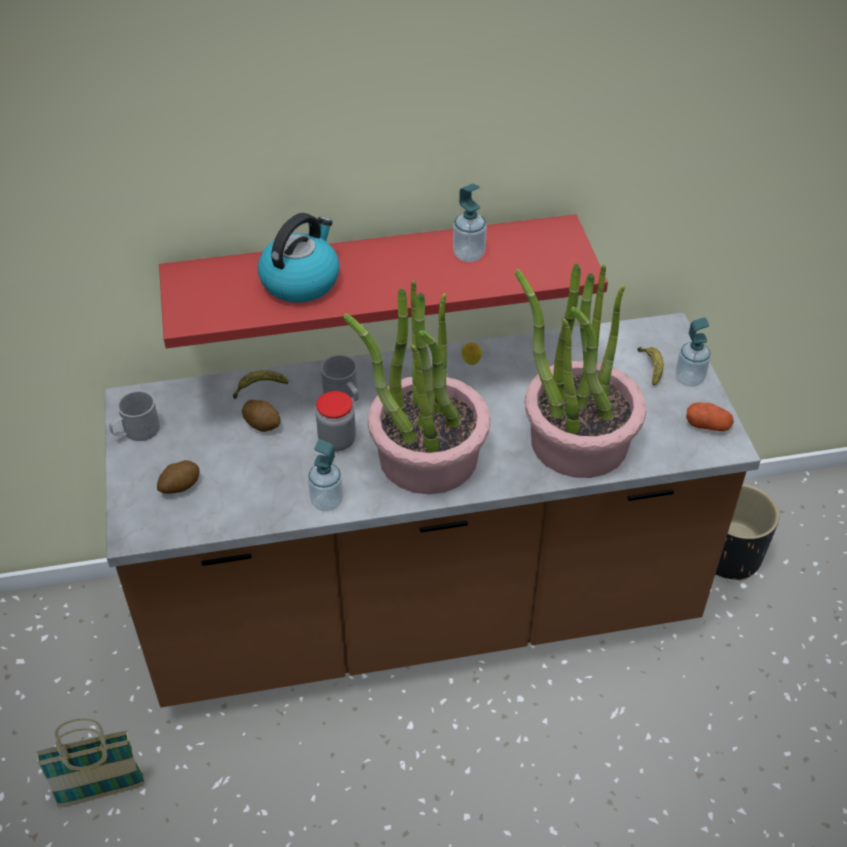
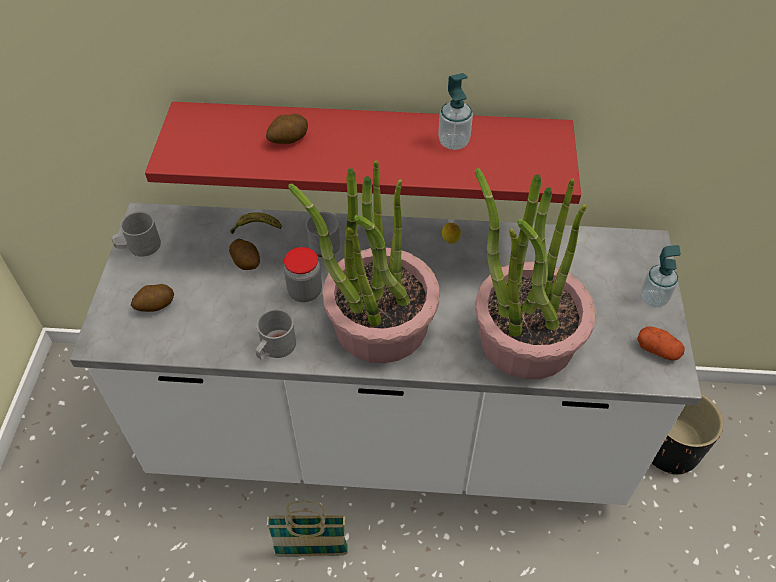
camera: 15 degrees right, 5 degrees up
(101, 792) = (85, 530): basket -> basket (311, 551)
(301, 280) = (288, 140): kettle -> potato
(327, 501) = (275, 348): soap dispenser -> grey mug
(423, 611) = (388, 436): brown counter -> white counter
(651, 368) = (619, 280): banana -> none

